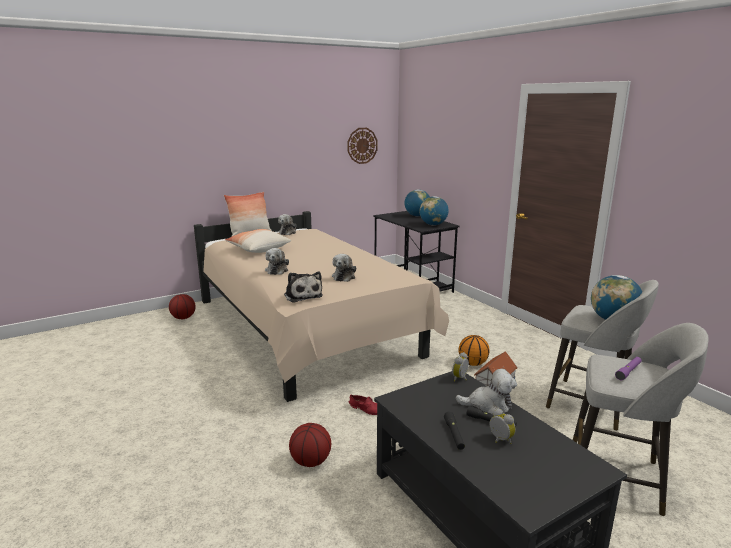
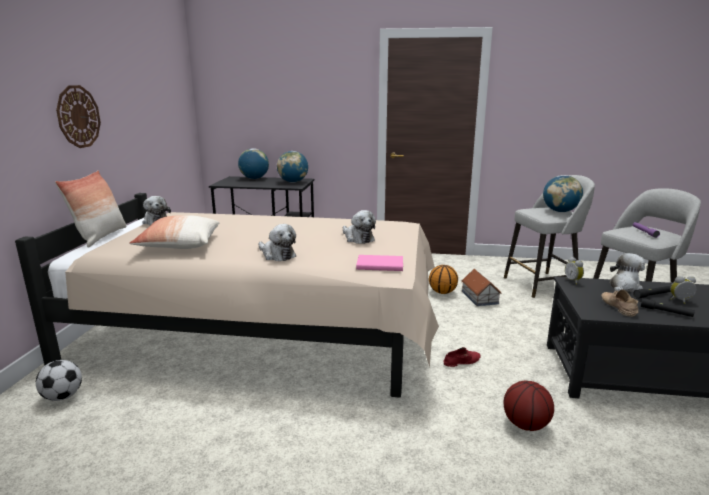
camera: 50 degrees left, 0 degrees up
(183, 318) = (63, 396): basketball -> football
(302, 295) = (379, 264): plush toy -> pink book
(362, 145) = (170, 102): wall clock -> wall clock (78, 116)
(428, 408) = (617, 306): none -> beige shoe

